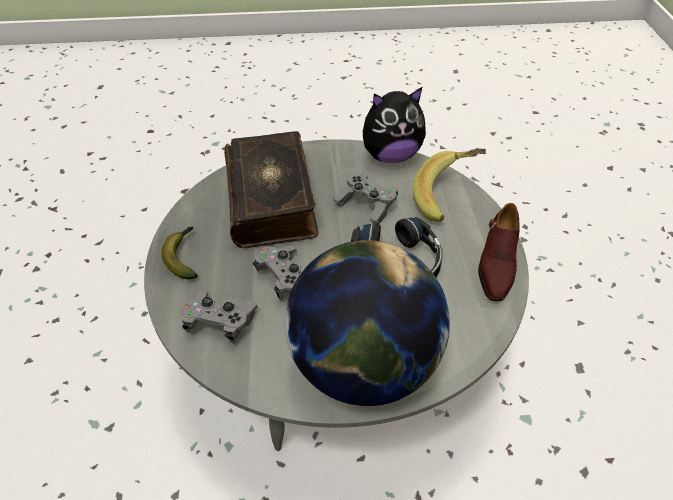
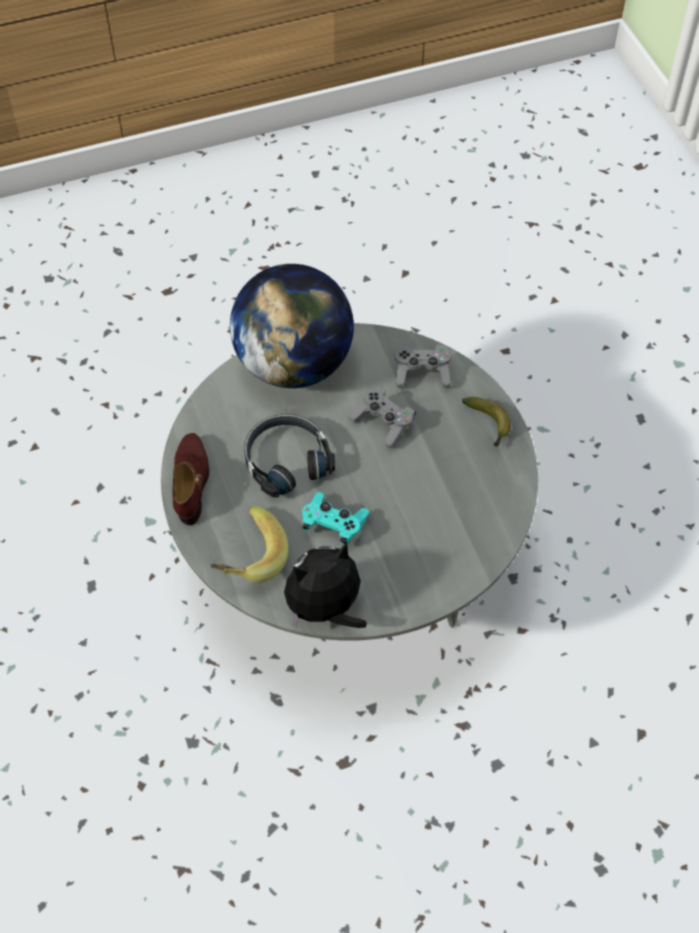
camera: 165 degrees right, 10 degrees up
(272, 200) = (436, 509): book -> none
(366, 206) = (334, 525): grey game controller -> turquoise game controller

